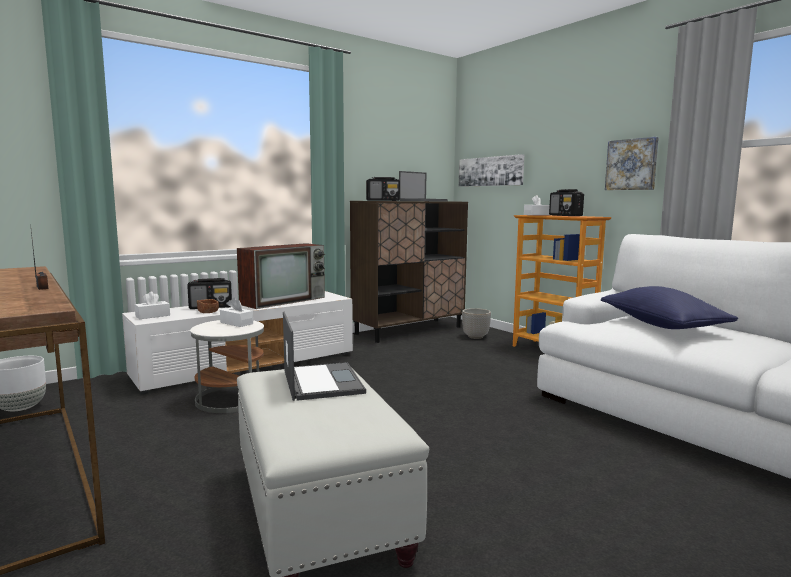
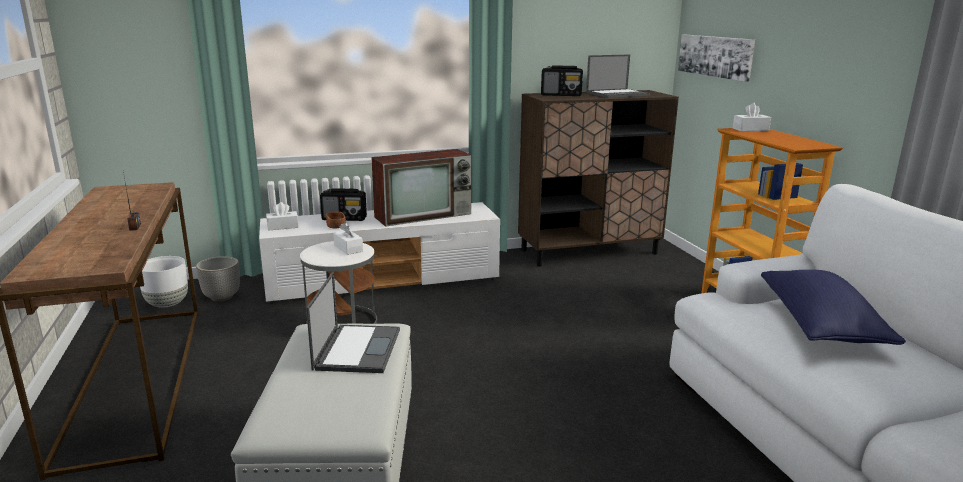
camera: 20 degrees right, 10 degrees up
(475, 337) = (664, 272): planter -> planter (222, 297)
(565, 215) = (783, 137): radio -> none
(632, 164) = (880, 77): picture -> none

